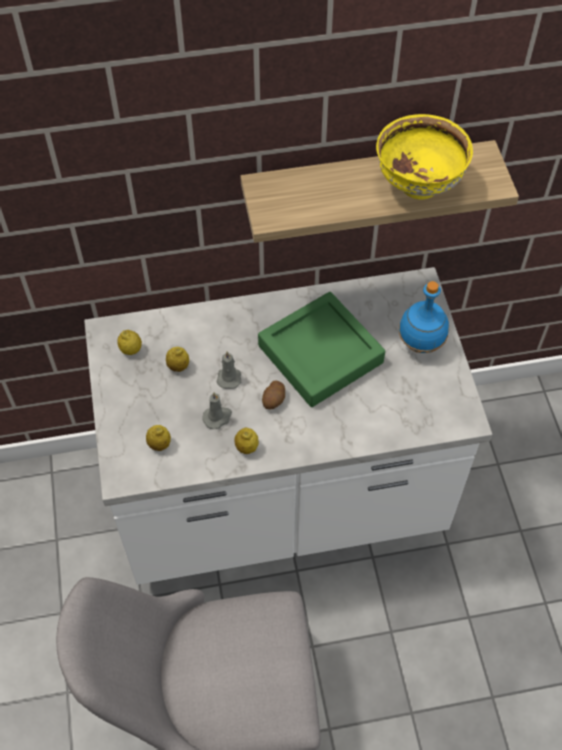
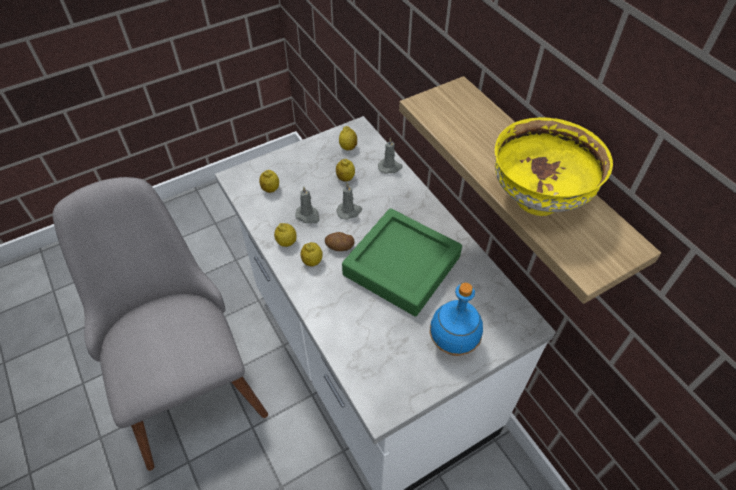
camera: 70 degrees right, 5 degrees down
(182, 320) = (390, 167): none -> grey candle
(283, 430) = (312, 261): none -> lemon

